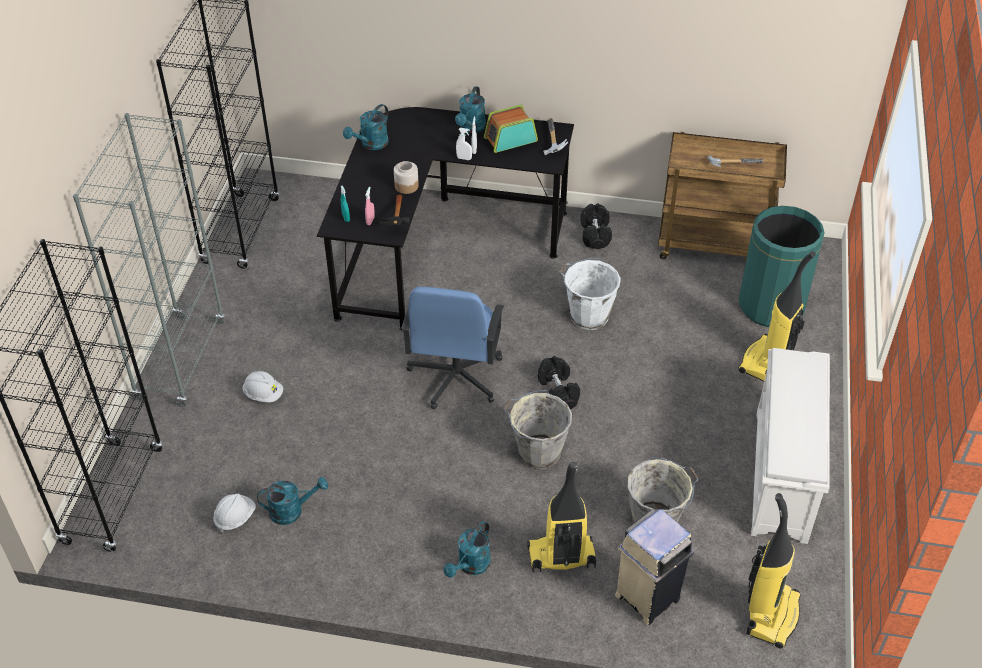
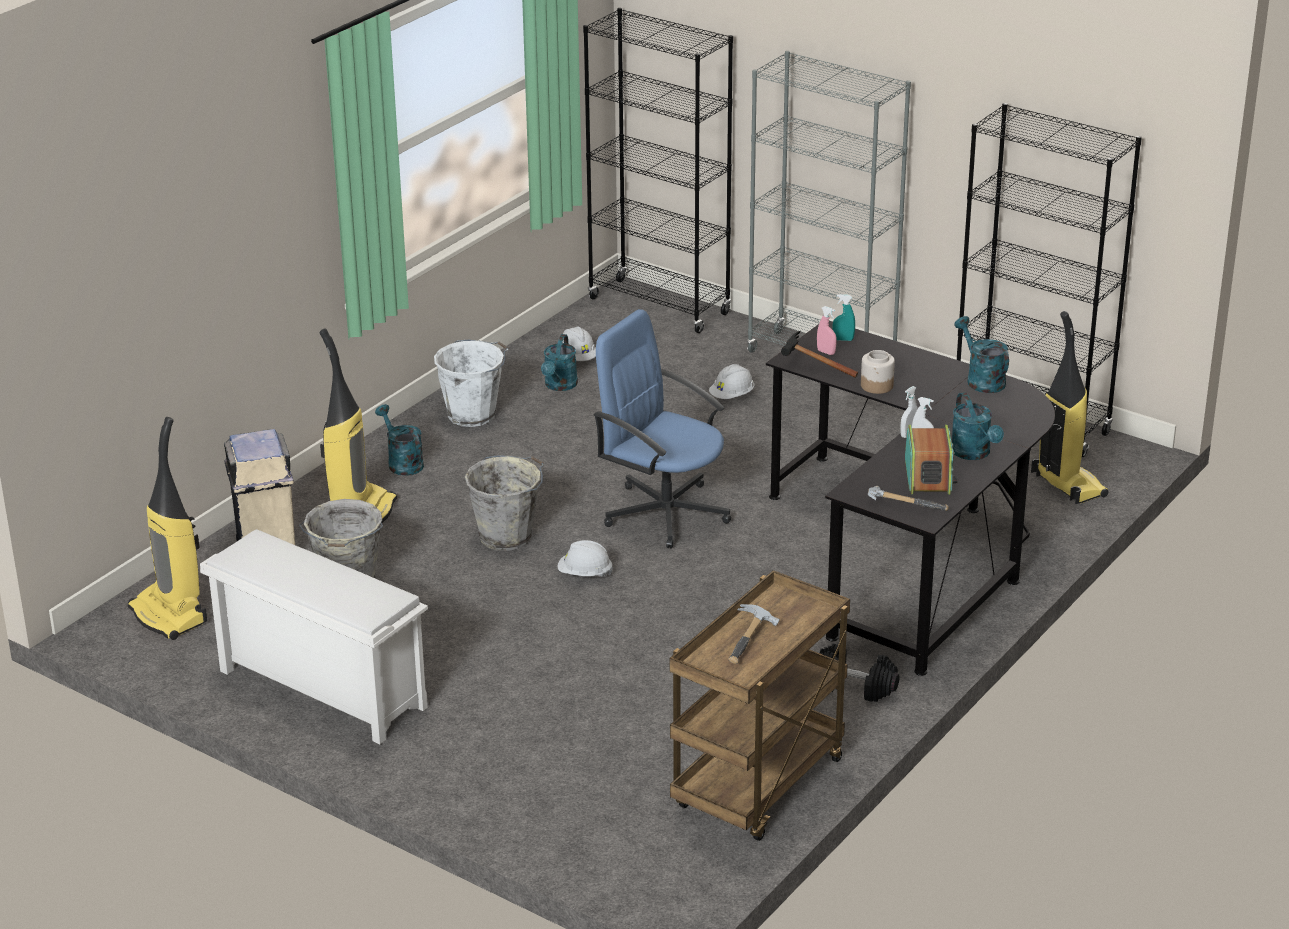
camera: 115 degrees right, 15 degrees down
(471, 128) = (974, 454): turquoise watering can -> turquoise watering can turned 150 degrees counterclockwise
(558, 391) = (584, 574): black dumbbell -> white hard hat
(587, 316) = (695, 631): white bucket -> white bucket (473, 414)
(766, 361) = (500, 748): vacuum cleaner -> vacuum cleaner (1066, 485)
(771, 305) = (597, 793): green trash can -> none

